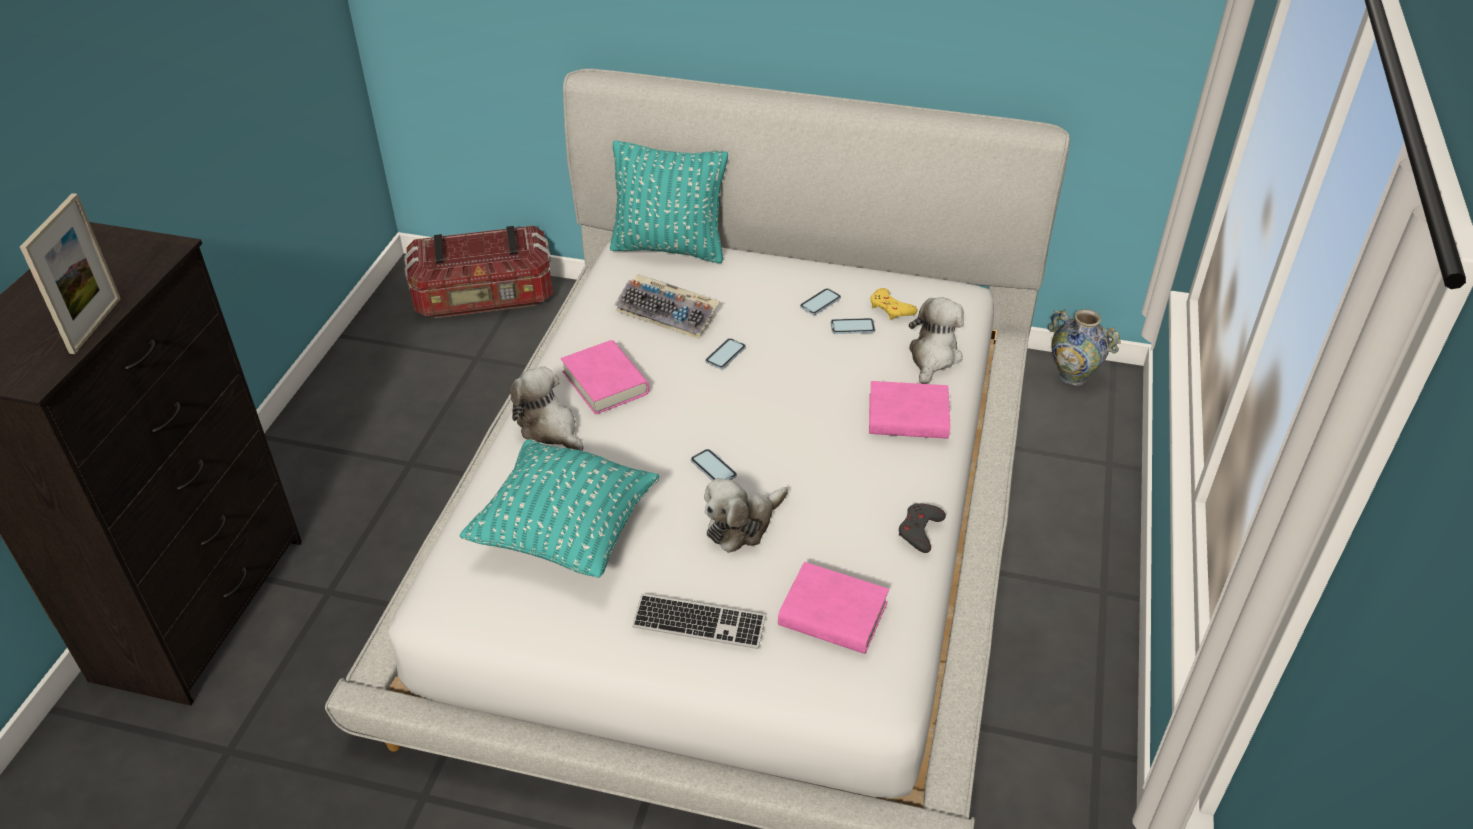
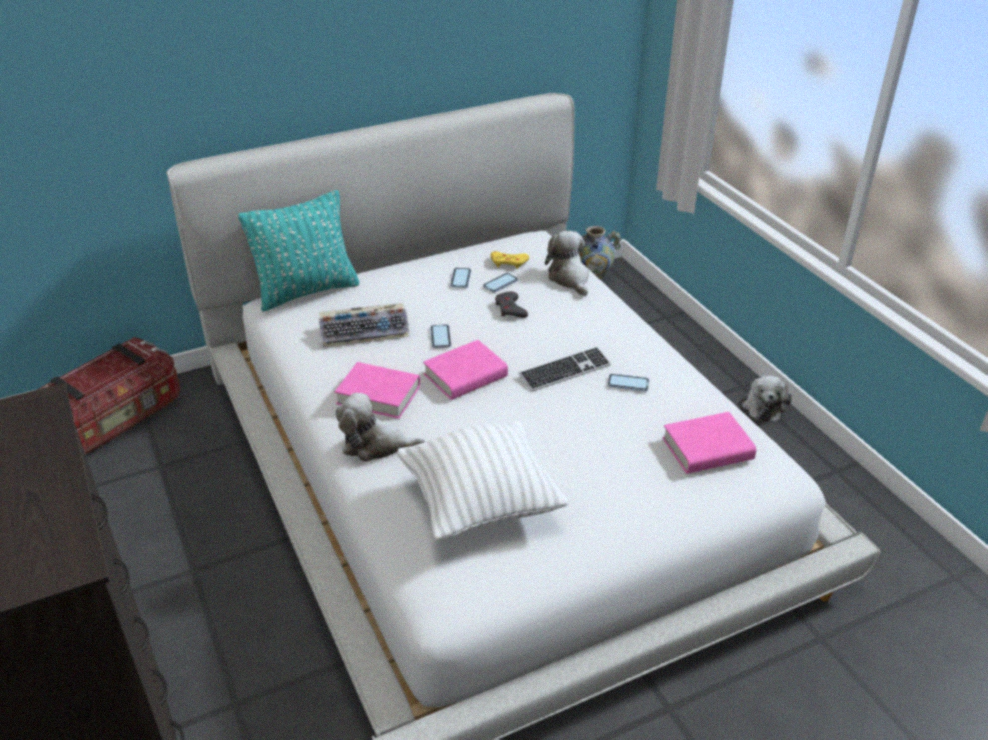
camera: 40 degrees left, 5 degrees down
(95, 325) = (66, 491): picture frame -> none
(565, 534) = (480, 504): turquoise pillow -> white pillow
(699, 624) = (640, 503): keyboard -> keyboard (565, 371)
(713, 468) = (525, 408): phone -> phone (628, 384)
(742, 524) = (588, 430): plush toy -> plush toy (763, 405)
(908, 417) = (601, 318): pink book -> pink book (465, 376)
(920, 530) = (689, 376): grey game controller -> grey game controller (510, 309)

